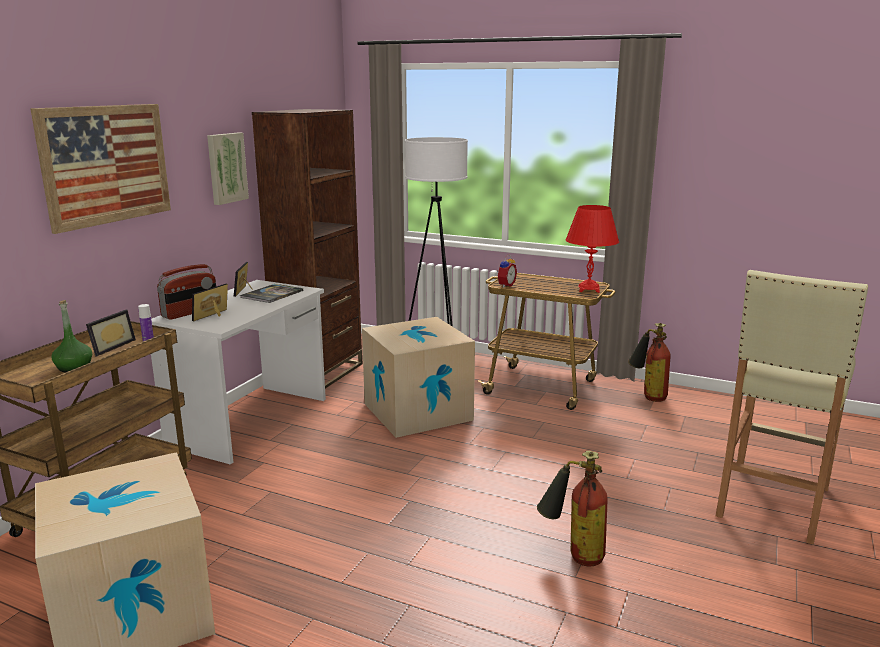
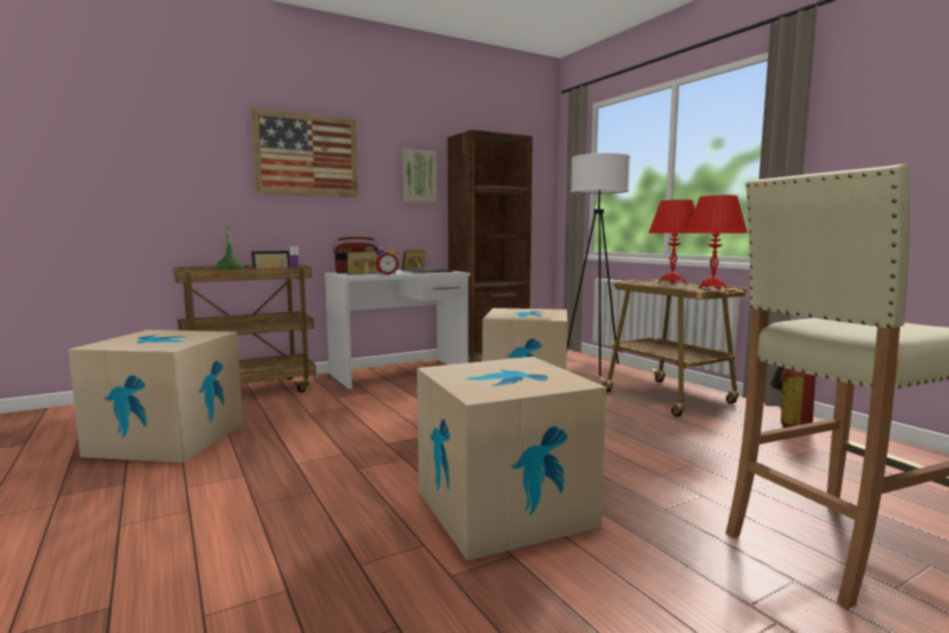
camera: 35 degrees right, 10 degrees down
(505, 285) = (630, 282): alarm clock -> alarm clock (386, 274)
(535, 278) = (672, 282): none -> red table lamp
(573, 554) = (504, 508): fire extinguisher -> cardboard box

